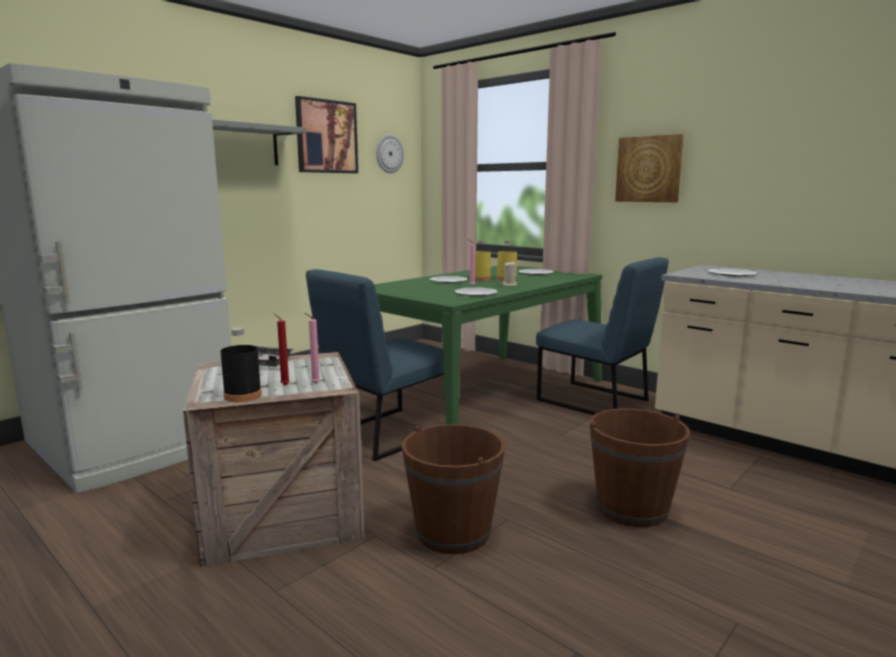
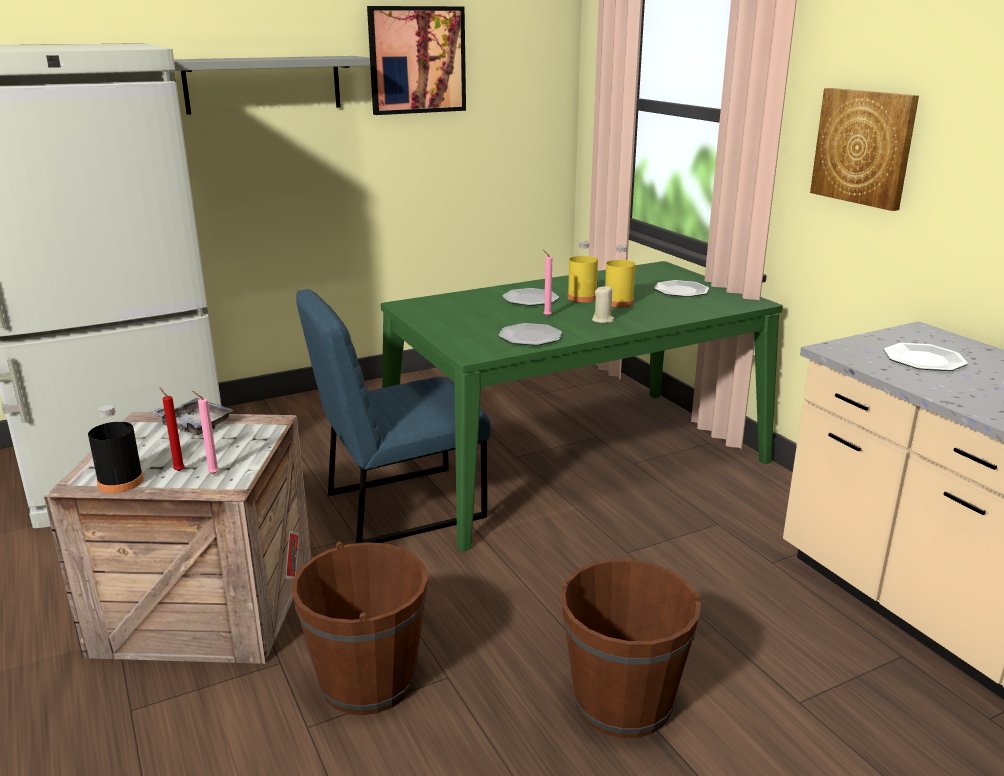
camera: 20 degrees right, 10 degrees up
(389, 154) = (521, 76): wall clock -> none
(595, 401) = (727, 500): blue chair -> none

